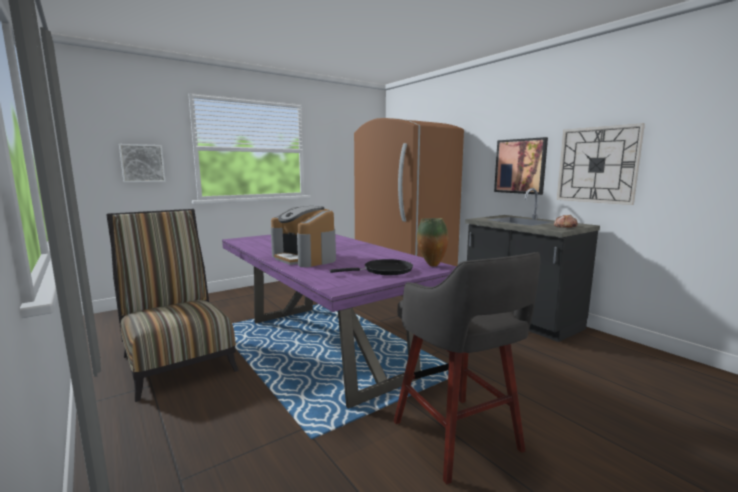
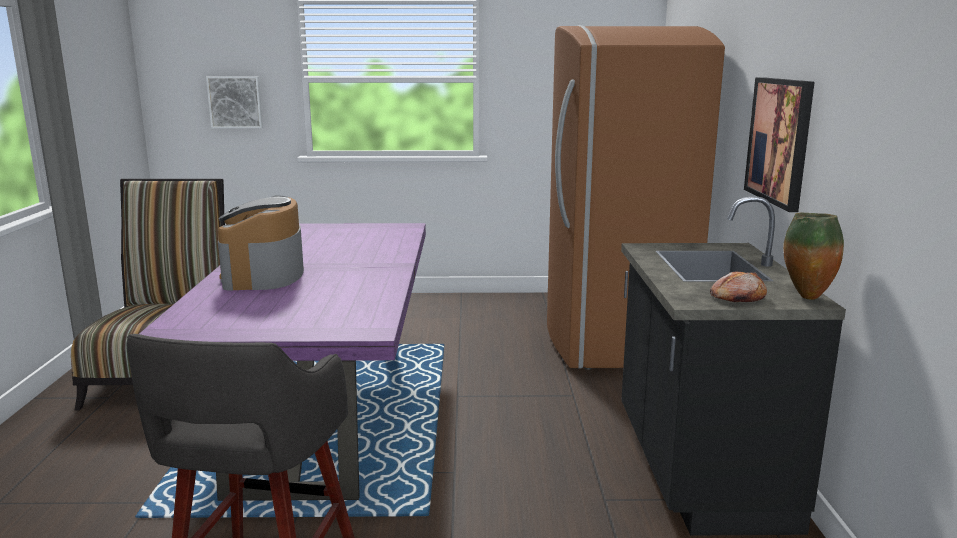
camera: 35 degrees right, 5 degrees up
(384, 270) = (285, 318): black frying pan -> none
(431, 265) = (365, 324): vase -> vase (805, 297)
(597, 165) = (865, 162): wall clock -> none

